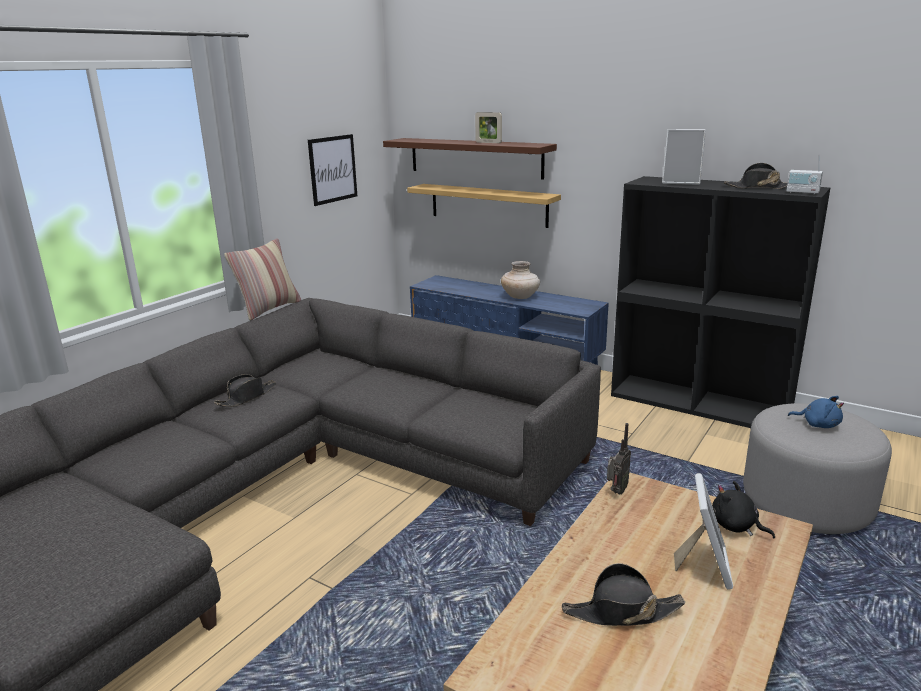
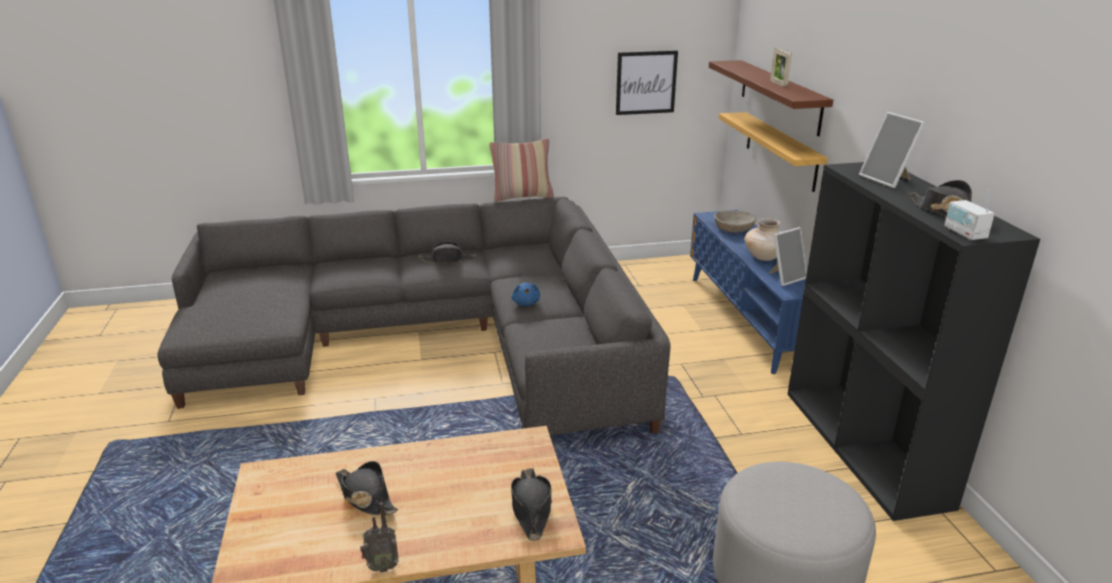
camera: 45 degrees right, 5 degrees up
(461, 287) = (733, 228): none -> beige bowl
(616, 492) = (511, 438): radio -> radio (381, 566)
(703, 565) = (458, 511): picture frame -> picture frame (786, 277)
(736, 526) = (531, 509): black plush toy -> black hat
(818, 424) = (796, 499): blue plush toy -> blue plush toy (526, 303)

